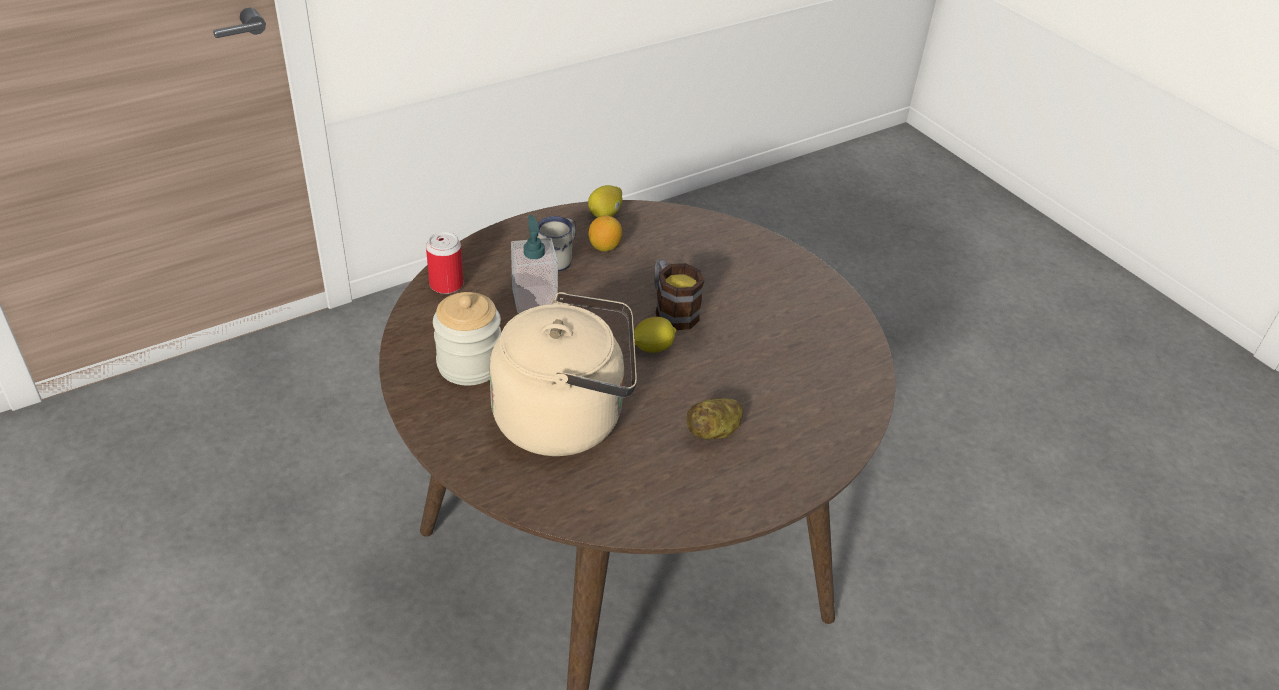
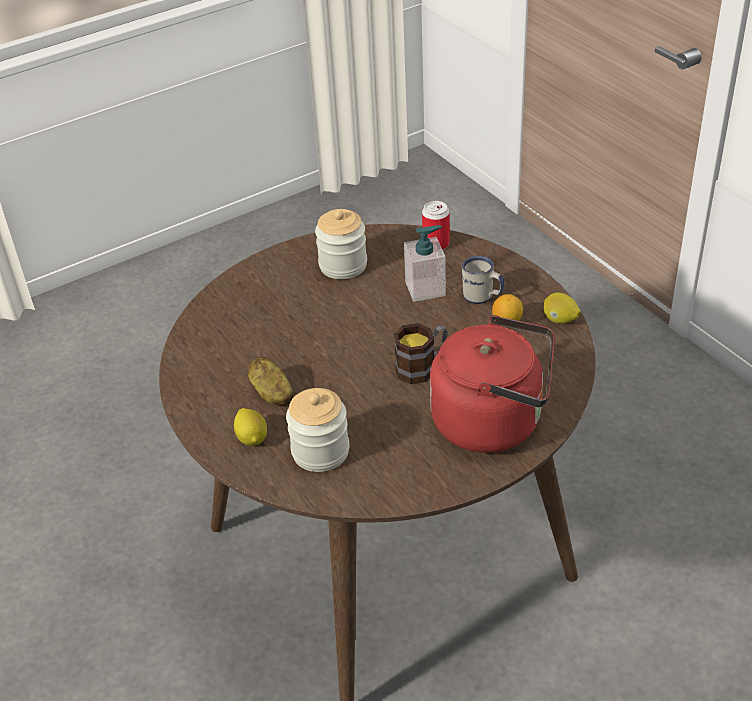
camera: 95 degrees right, 0 degrees up
(566, 418) = (286, 316): beige kettle -> none
(652, 348) = (370, 356): lemon -> lemon (252, 438)
(755, 270) = (494, 422): none -> red kettle
(807, 391) = (320, 451): none -> jar

